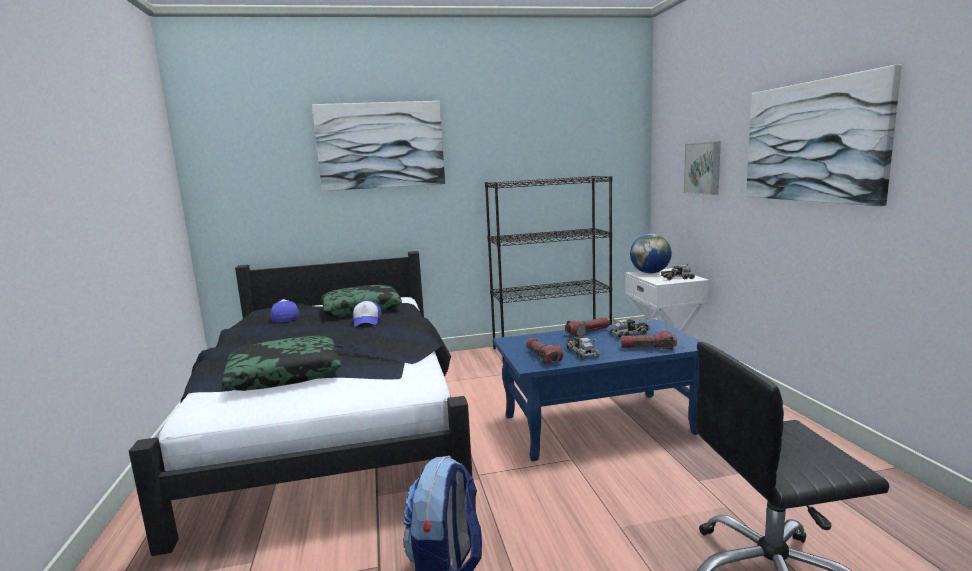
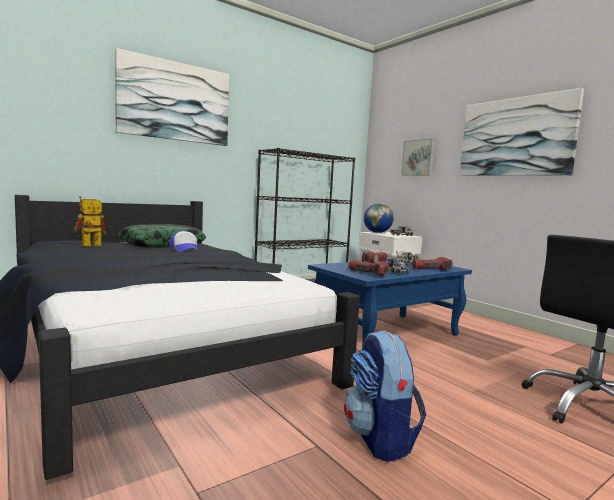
camera: 25 degrees left, 5 degrees down
(284, 375) = (159, 279): pillow -> none
(285, 317) = (87, 245): cap -> toy robot

